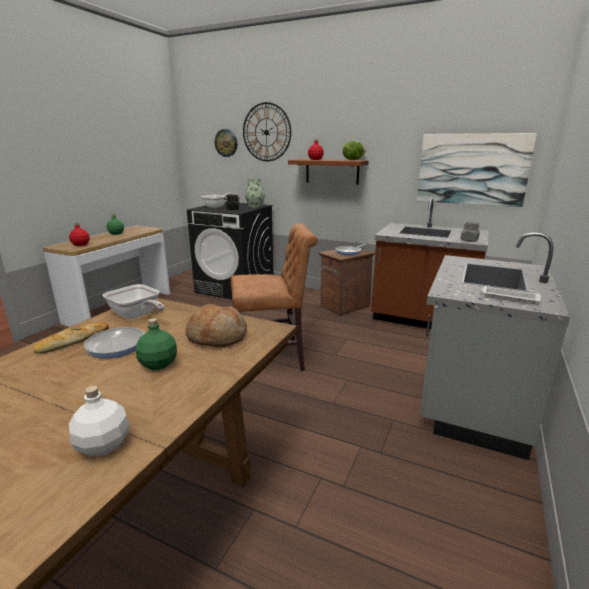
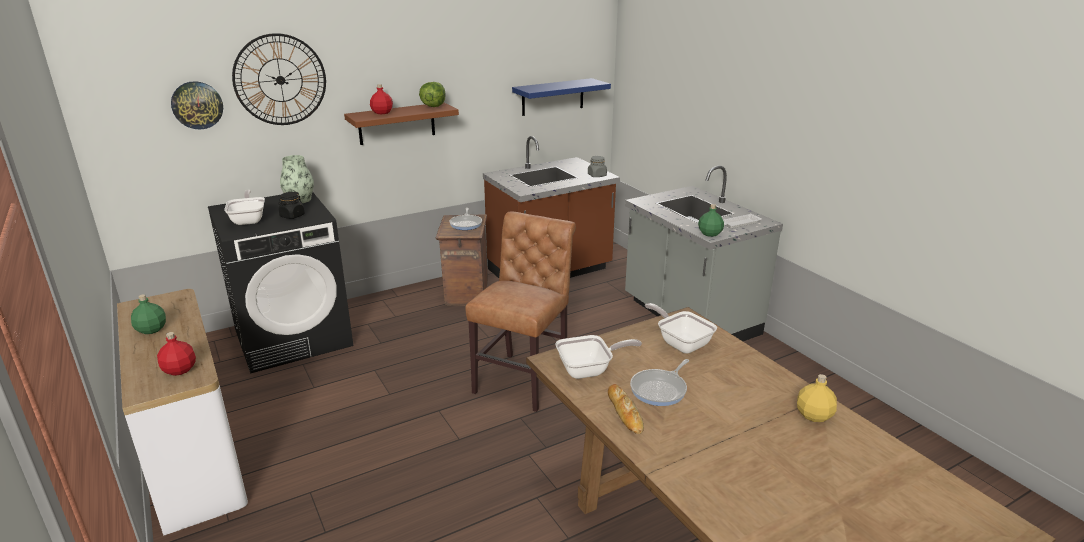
camera: 55 degrees left, 5 degrees up
(104, 445) = (814, 415): white bottle -> yellow bottle
(159, 364) = (711, 377): green bottle -> green bottle (710, 233)
(217, 337) = (680, 343): bread -> frying pan
(472, 169) = (553, 97): picture -> blue shelf

